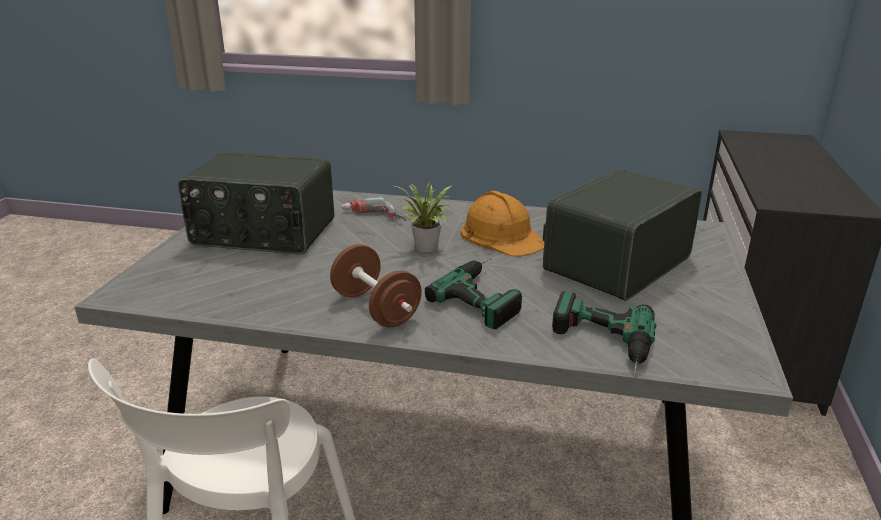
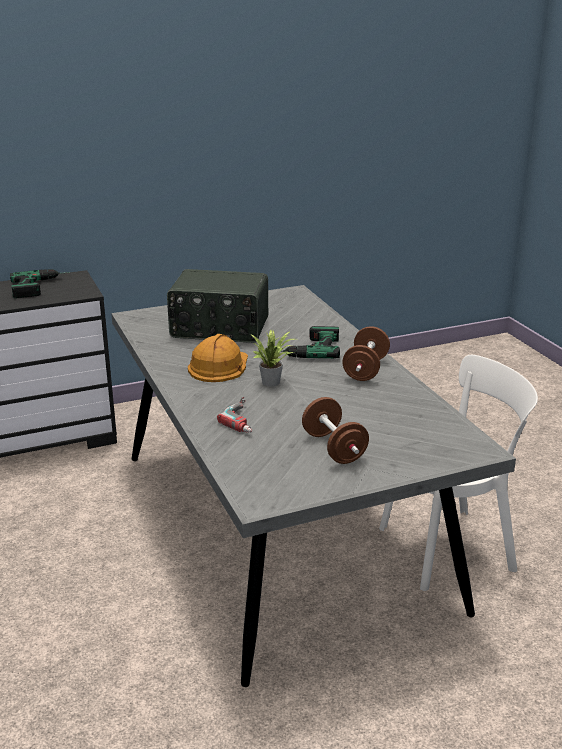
camera: 125 degrees left, 0 degrees up
(263, 233) = (334, 448): radio -> brown dumbbell
(600, 344) = (315, 317): power drill -> power drill (41, 286)

